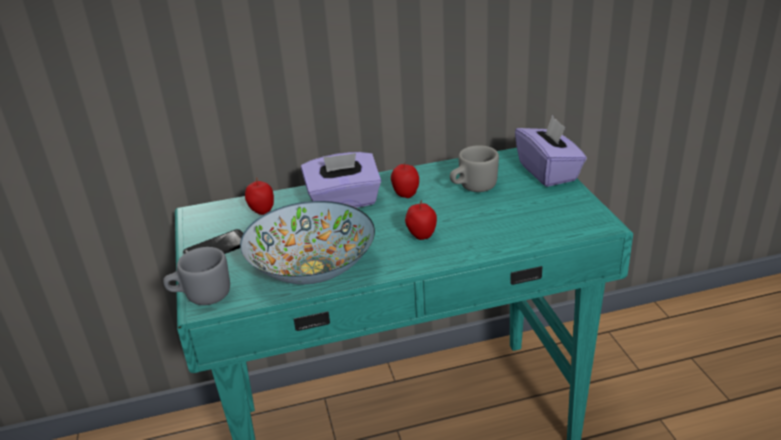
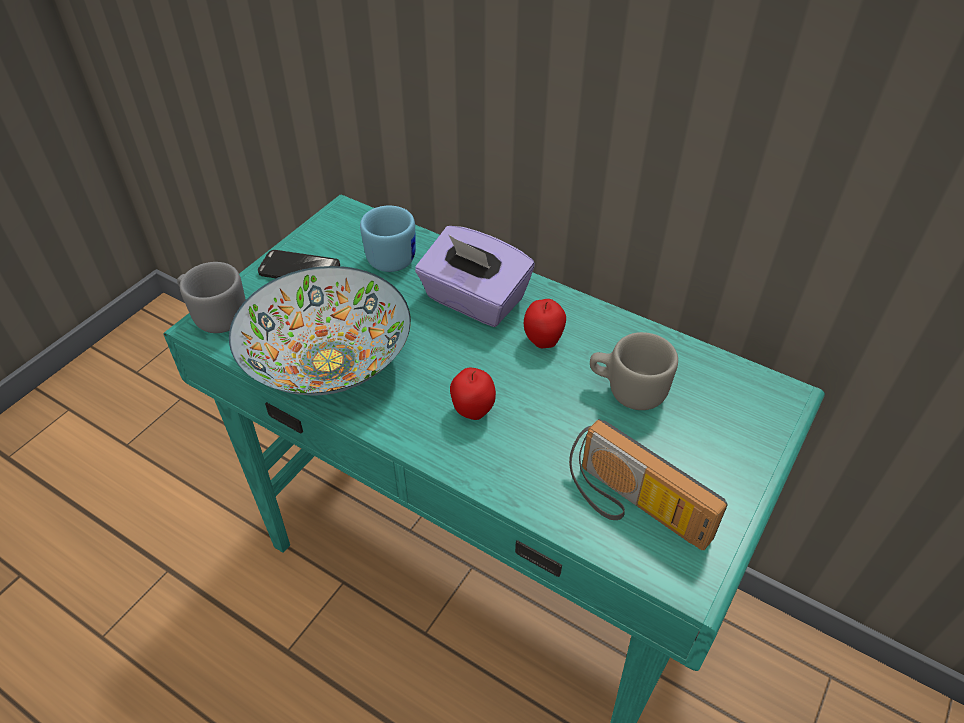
camera: 45 degrees right, 15 degrees up
(262, 212) = (391, 254): apple -> blue mug
(543, 219) = (632, 508): none -> radio
(548, 172) = (756, 443): purple tissue box -> none

